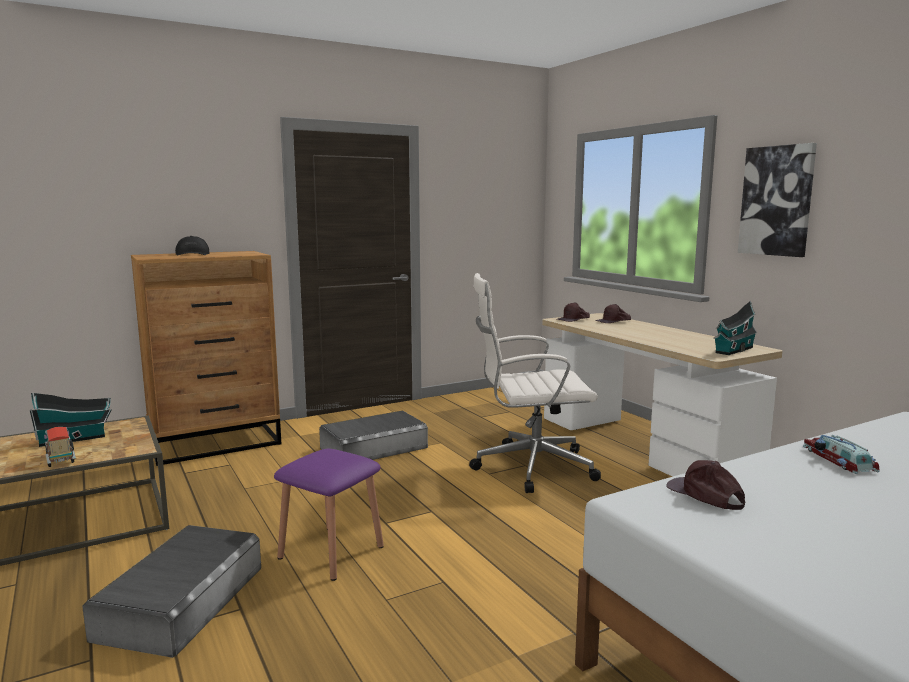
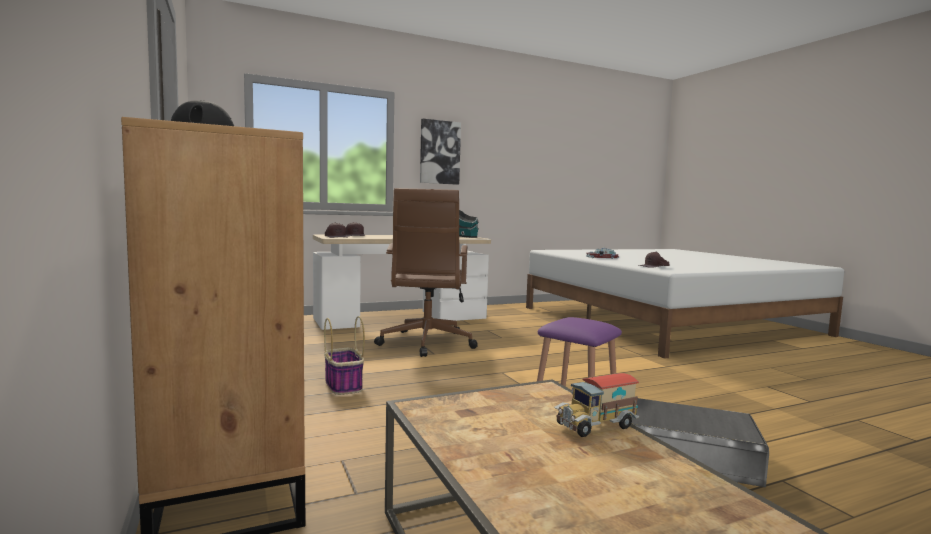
camera: 85 degrees left, 5 degrees down
(75, 439) = (503, 433): toy house -> none
(374, 448) = (343, 385): grey storage box -> basket
(530, 467) = (426, 343): white office chair -> brown office chair

